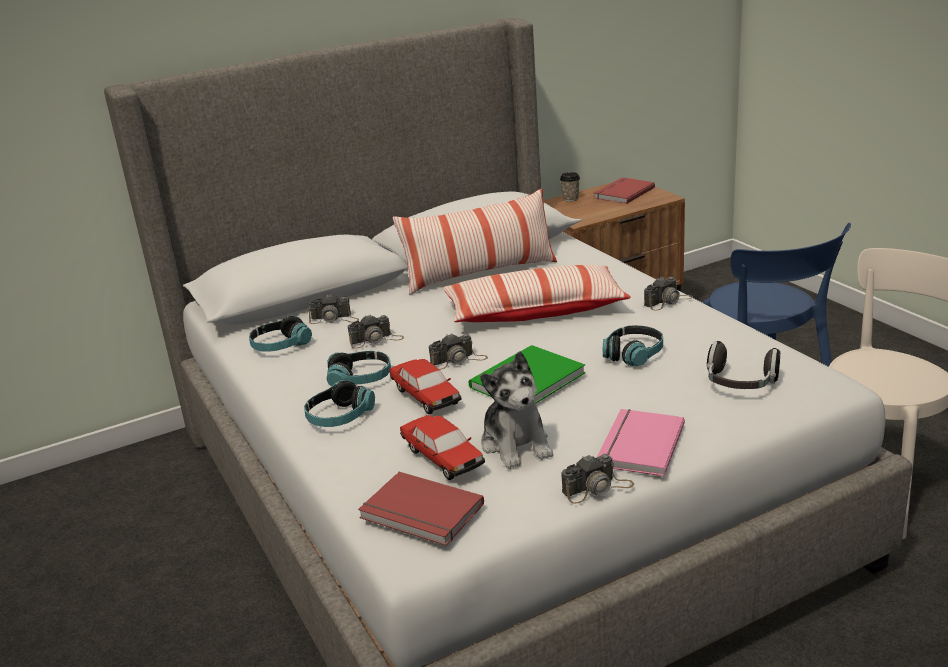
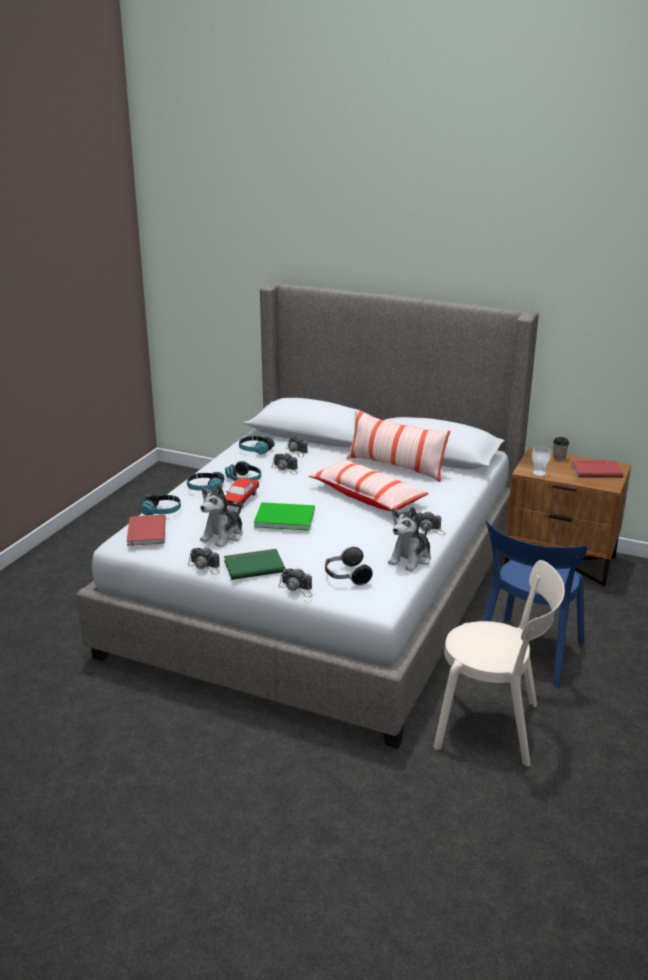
camera: 50 degrees right, 0 degrees up
(442, 457) = (191, 521): toy car -> none
(458, 360) = (287, 495): camera -> camera (297, 588)
(592, 217) = (539, 473): none -> cup
(633, 354) = (348, 538): headphones -> headphones (162, 511)
(638, 445) = (253, 565): pink book -> green book
(732, 332) = (411, 559): none -> plush toy

